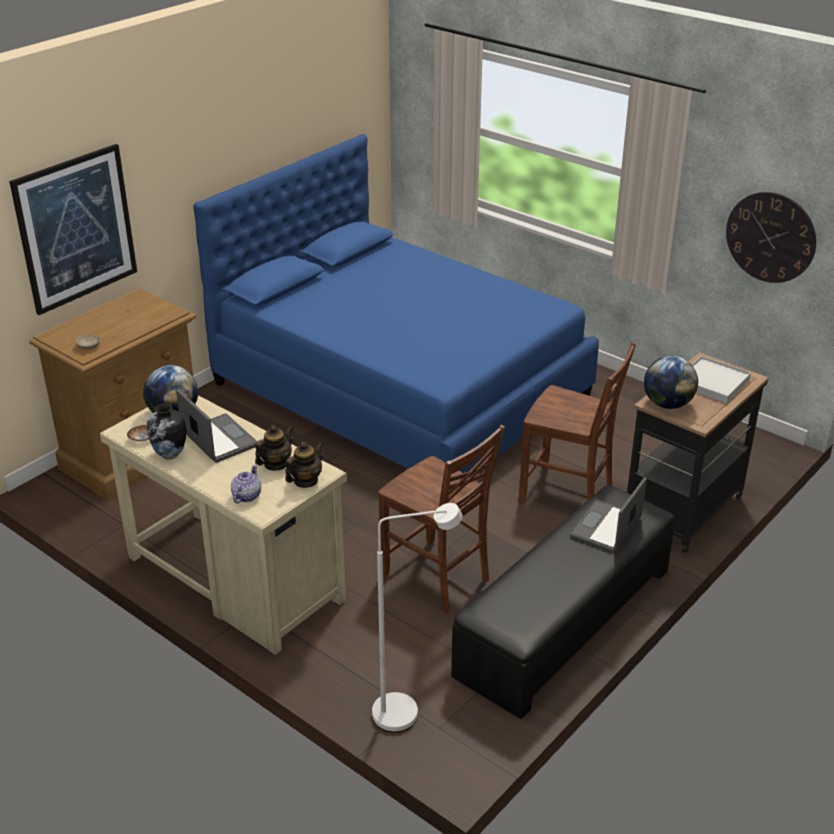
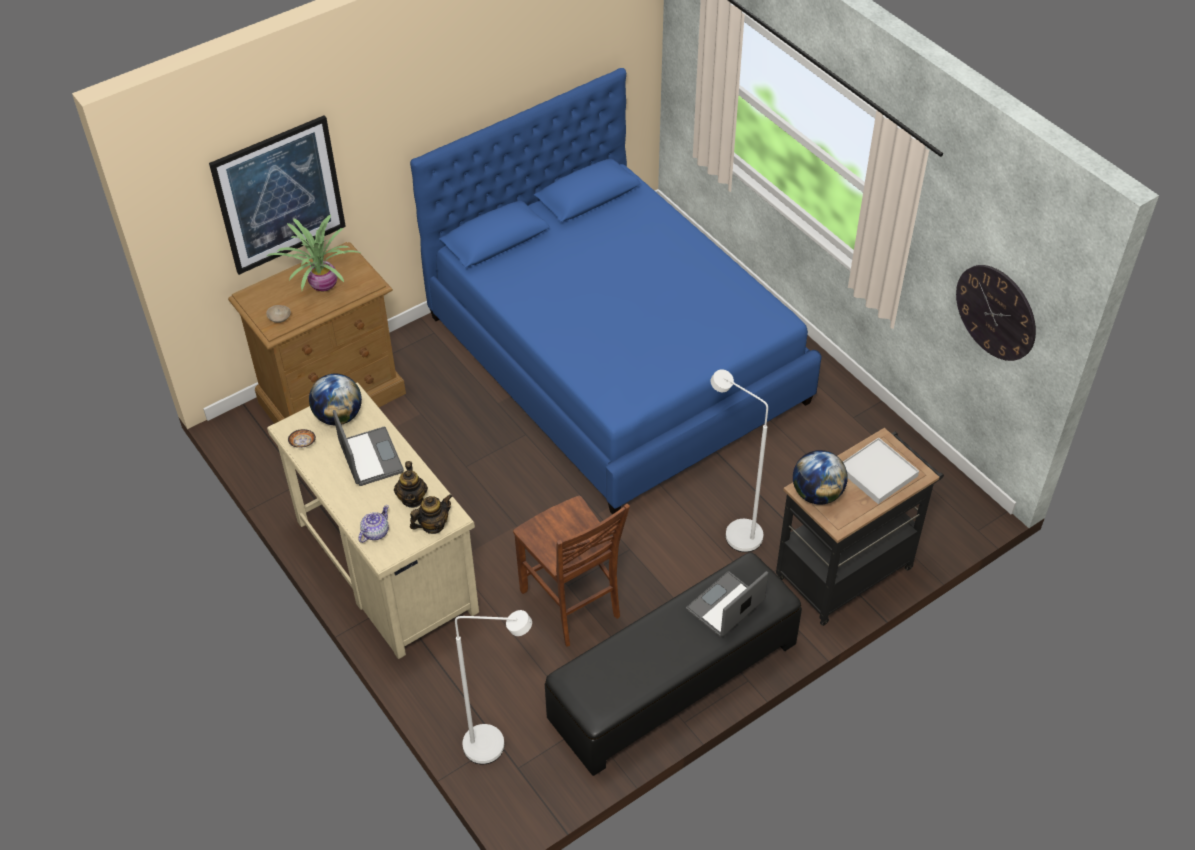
camera: 15 degrees right, 15 degrees up
(125, 319) = (322, 284): none -> potted plant
(170, 455) = (321, 468): vase -> none
(275, 464) = (412, 499): teapot -> teapot turned 120 degrees clockwise
(568, 496) = (735, 531): brown chair -> white floor lamp

